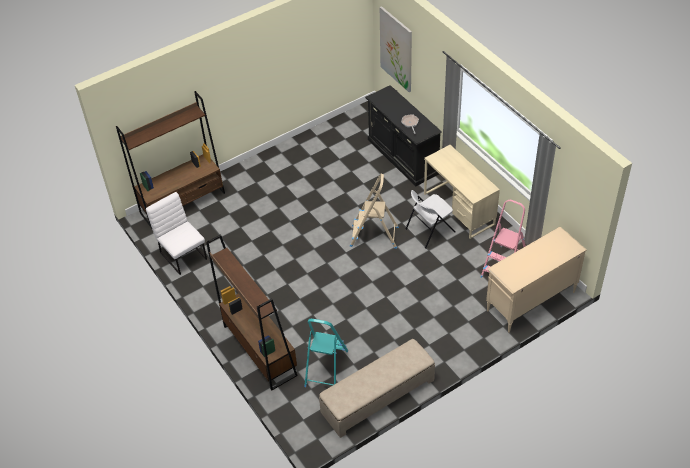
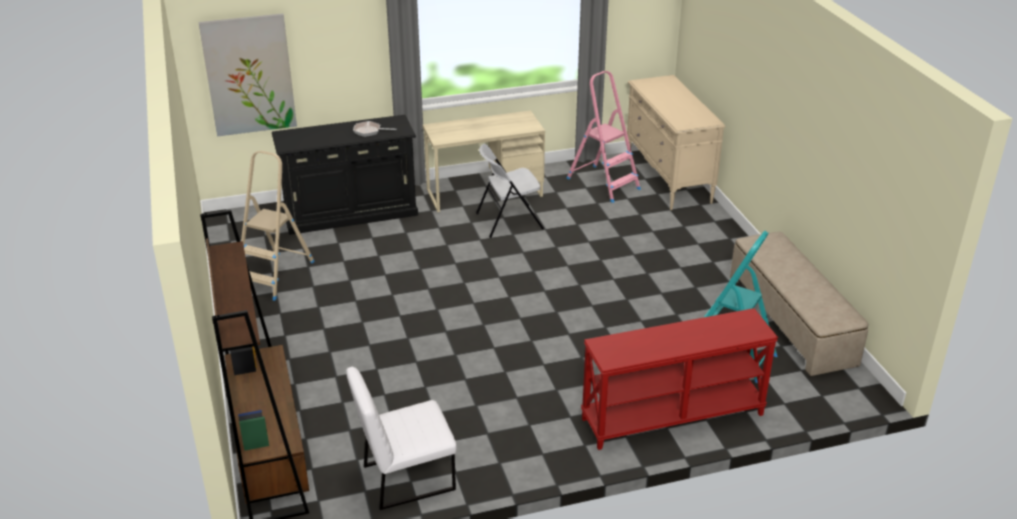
camera: 75 degrees left, 15 degrees down
(259, 350) = (672, 417): brown bookcase -> red console table
(373, 236) = (492, 267): beige step ladder -> beige step ladder (275, 276)
(430, 230) = (509, 221): white chair -> white chair turned 90 degrees clockwise

